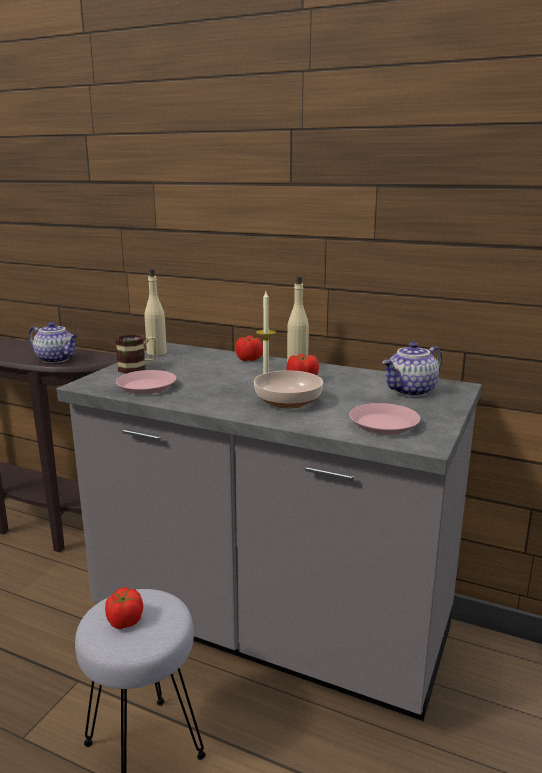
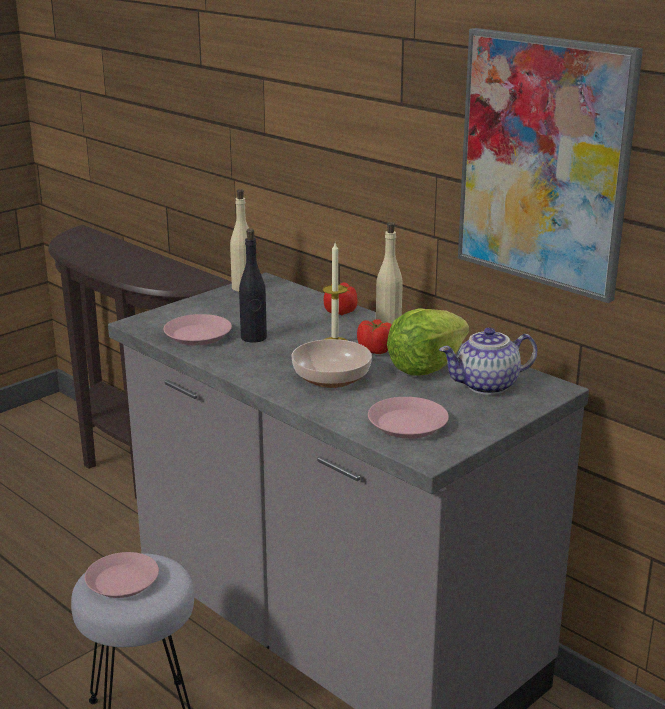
camera: 20 degrees right, 5 degrees up
(56, 359) = (148, 276): teapot -> none
(125, 621) = (123, 581): tomato -> pink plate
(138, 368) = (207, 307): mug -> none
(196, 383) = (253, 338): none -> black bottle
(352, 385) = (426, 366): none -> lettuce
(431, 210) = (544, 162): none -> picture

